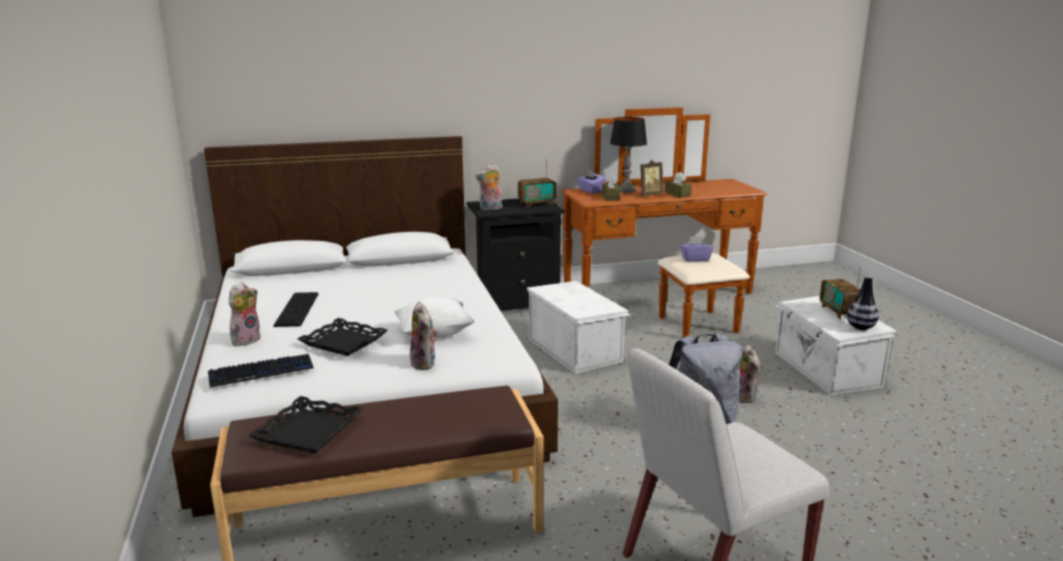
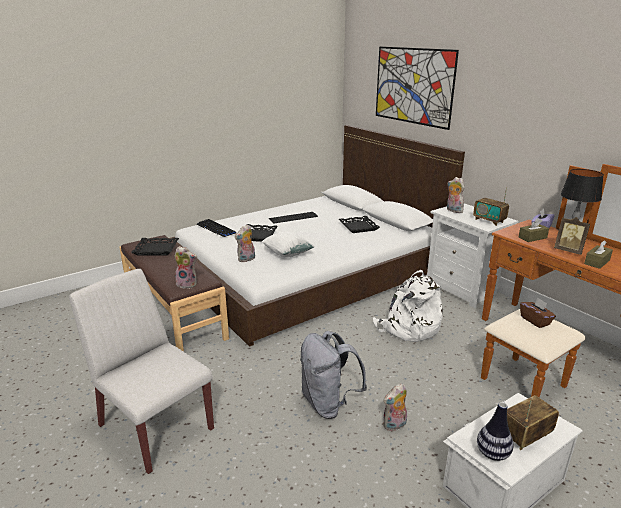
camera: 70 degrees right, 5 degrees up
(246, 339) = (251, 218): plush toy -> plush toy (188, 284)
(349, 62) = (413, 86): none -> picture
(393, 279) = (358, 227): none -> black tray
(515, 302) = (463, 289): black nightstand -> white nightstand
(575, 349) = (408, 328): white storage box -> white backpack
(695, 259) = (535, 321): purple tissue box -> brown tissue box

